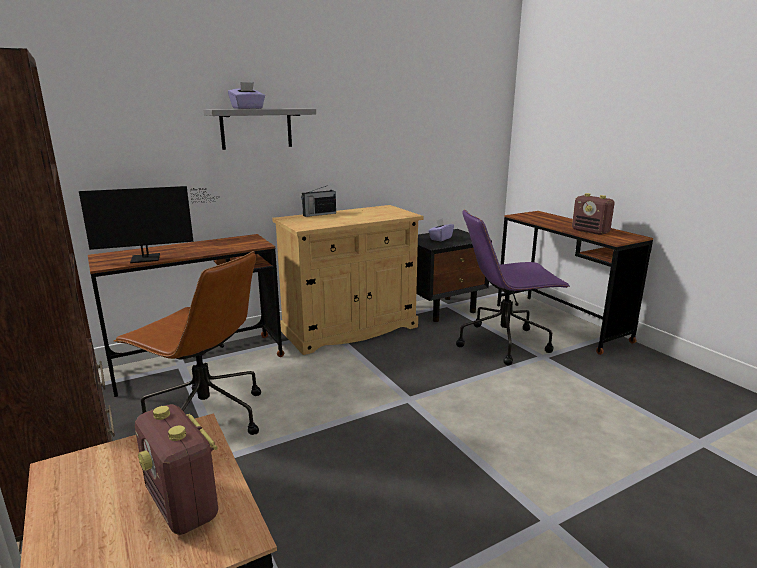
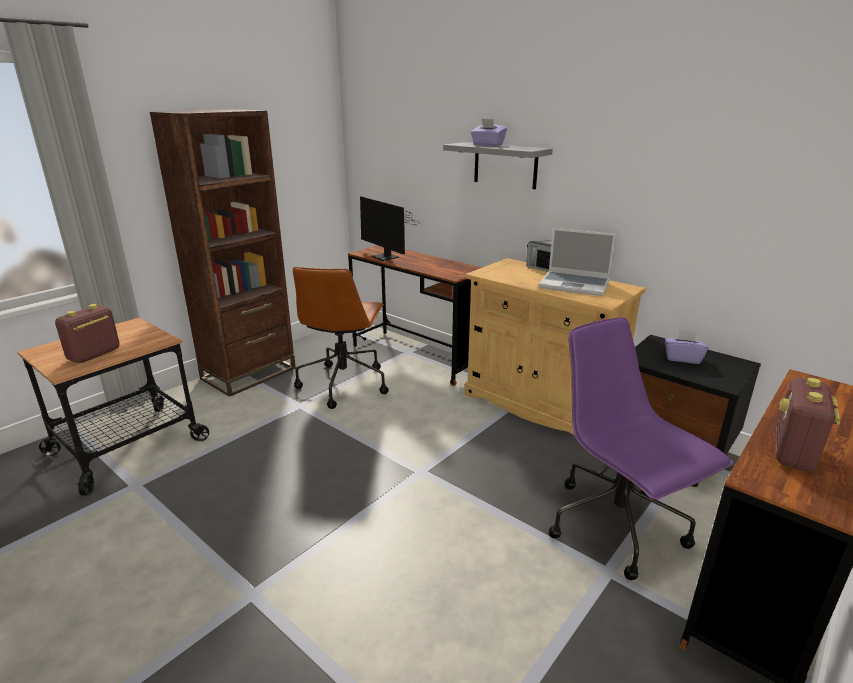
camera: 70 degrees right, 5 degrees up
(366, 214) = (575, 285): none -> laptop

